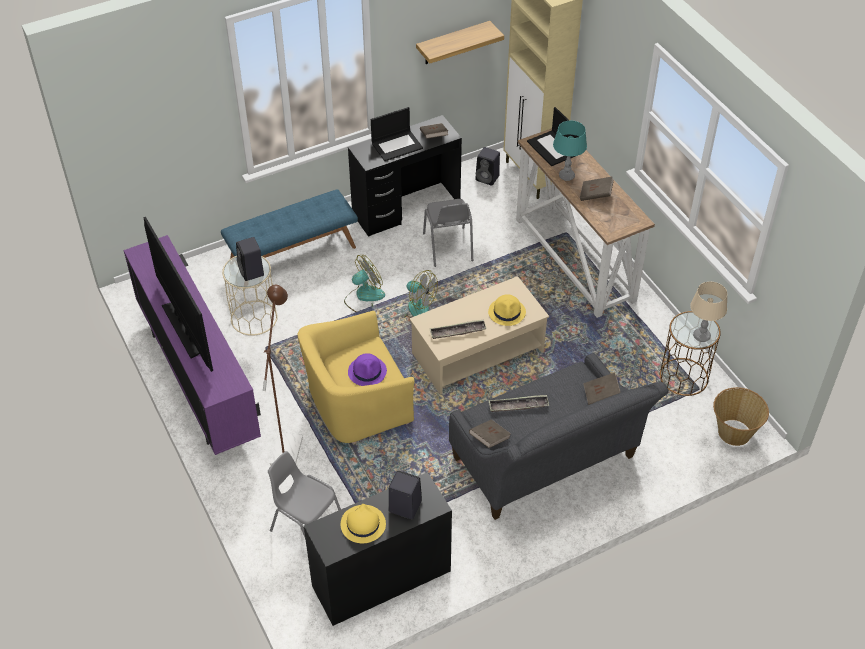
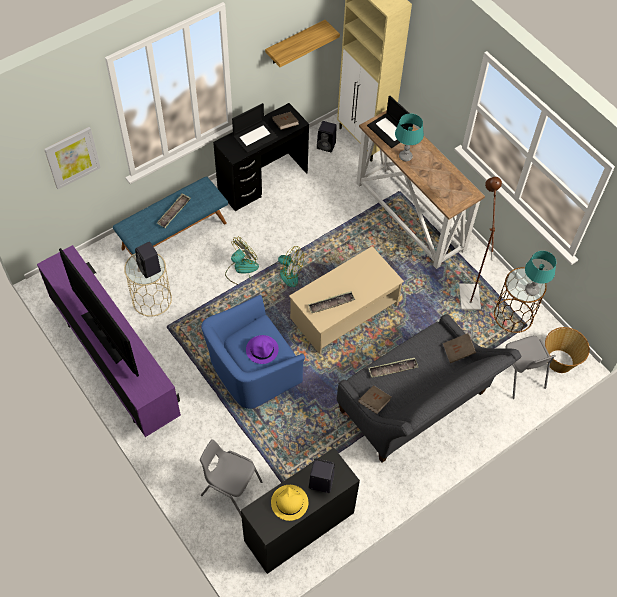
camera: 10 degrees left, 10 degrees up
(180, 135) = (72, 157): none -> picture
(288, 444) = (201, 414): brown floor lamp -> brown floor lamp (469, 292)
(293, 221) = (174, 212): none -> tray
(357, 404) = (252, 370): yellow armchair -> blue armchair
(448, 247) = (304, 215): grey chair -> grey chair (519, 375)
(507, 312) = (369, 281): yellow hat -> none
(595, 195) = (432, 173): brown book -> none
(701, 336) = (532, 290): beige table lamp -> turquoise table lamp

